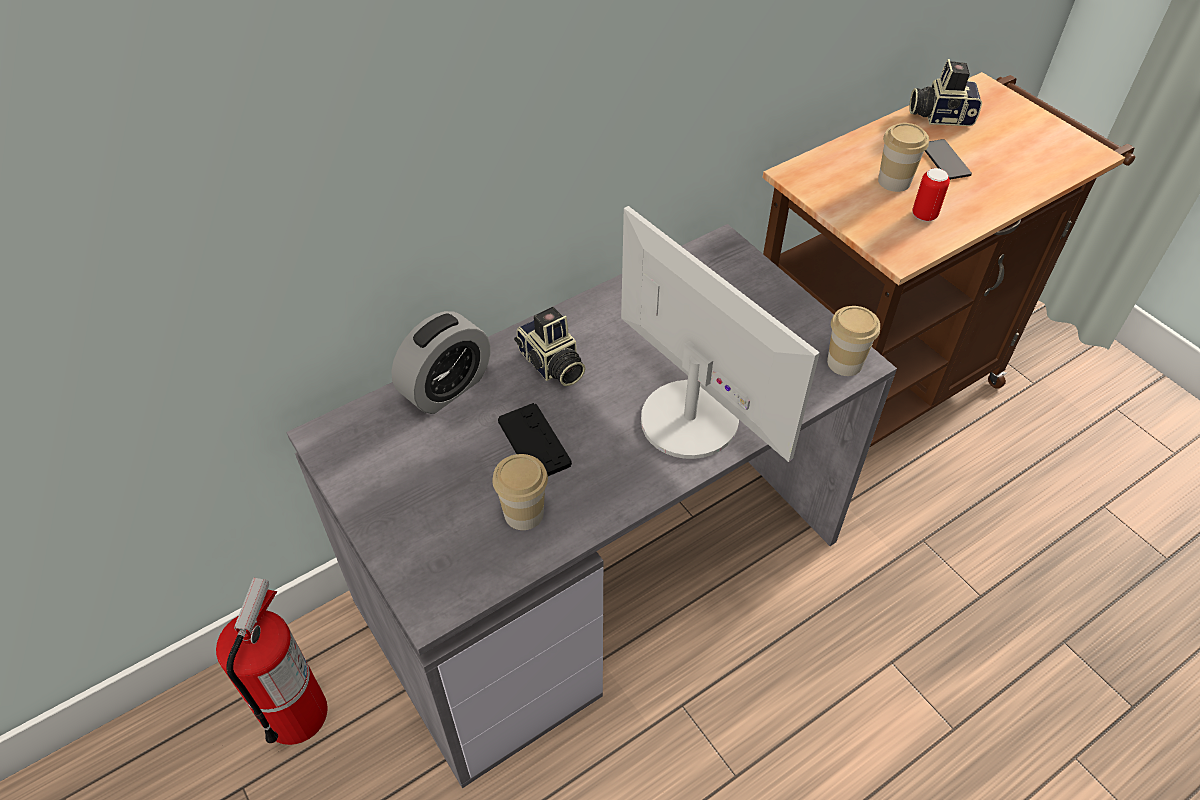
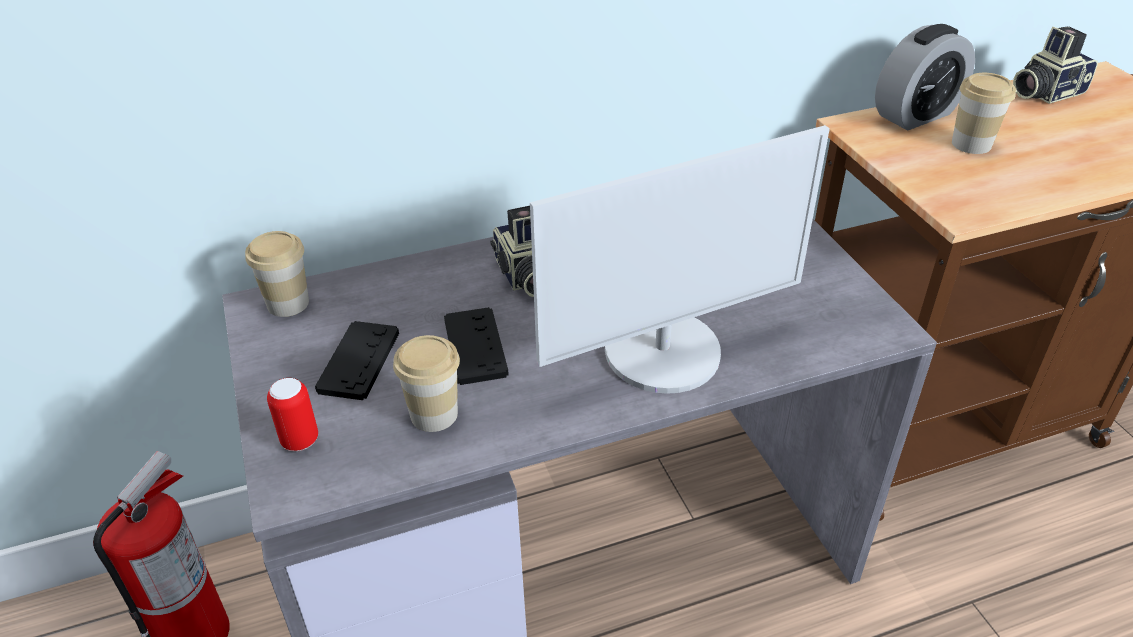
camera: 15 degrees right, 10 degrees down
(440, 476) = (359, 361): none -> black game controller
(446, 388) = (403, 280): alarm clock -> alarm clock (915, 115)
(690, 418) = (664, 352): monitor -> monitor turned 90 degrees clockwise
(844, 363) = (871, 326): cup -> cup (288, 303)
(924, 215) = (1000, 179): can -> can (300, 440)
(940, 115) = (1044, 92): camera -> camera turned 45 degrees counterclockwise
(945, 160) = (1040, 132): phone -> none

